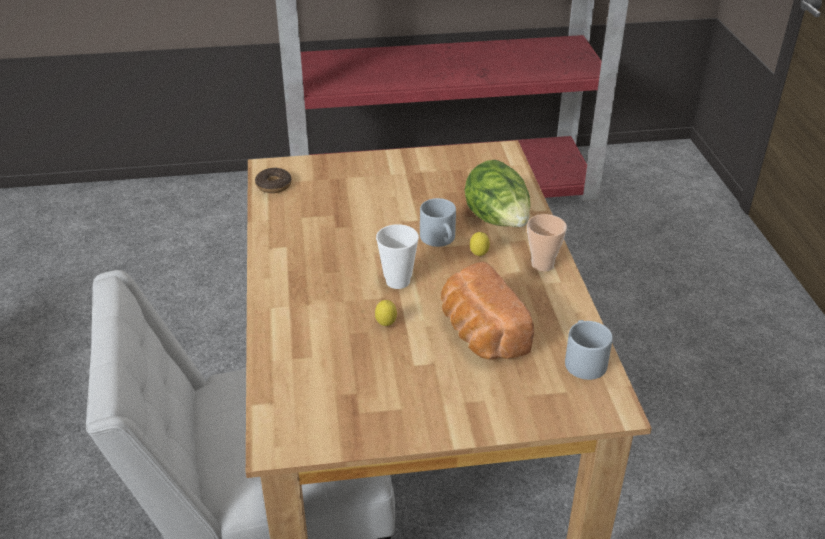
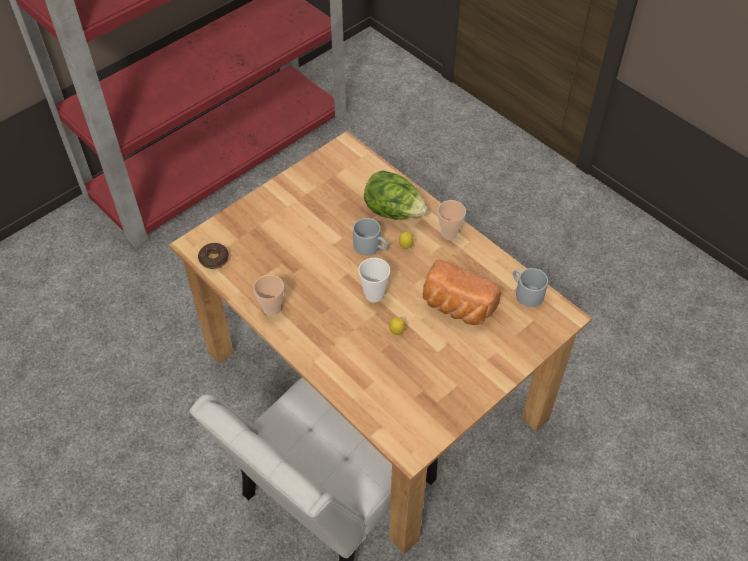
camera: 35 degrees left, 15 degrees up
(280, 246) = (272, 309): none -> cup

